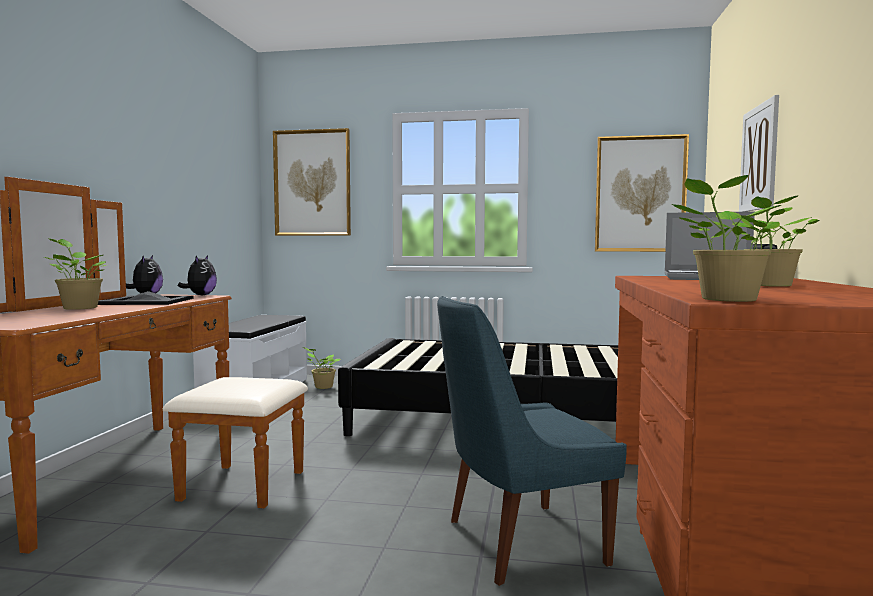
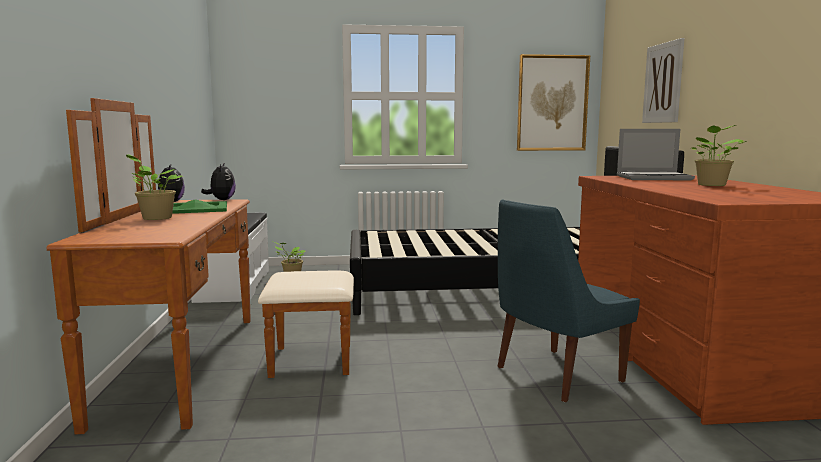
camera: 15 degrees left, 5 degrees up
(147, 301) = (195, 208): black tray -> green tray
(312, 183) = (265, 87): picture -> none
(726, 300) = (728, 200): potted plant -> none

